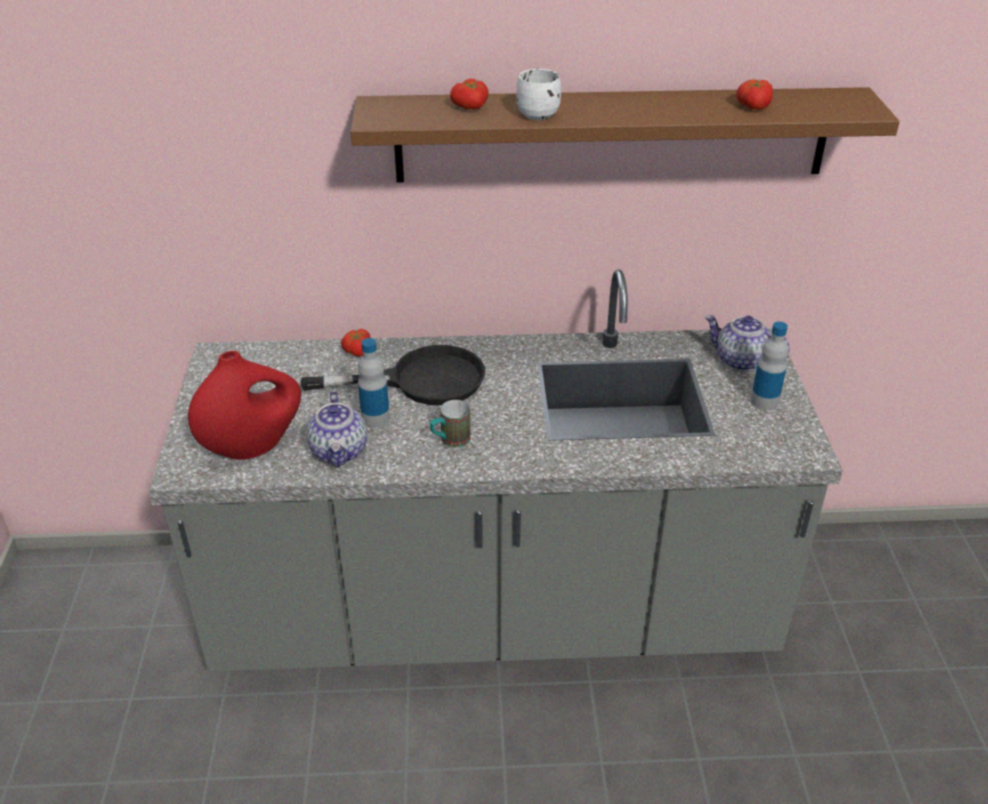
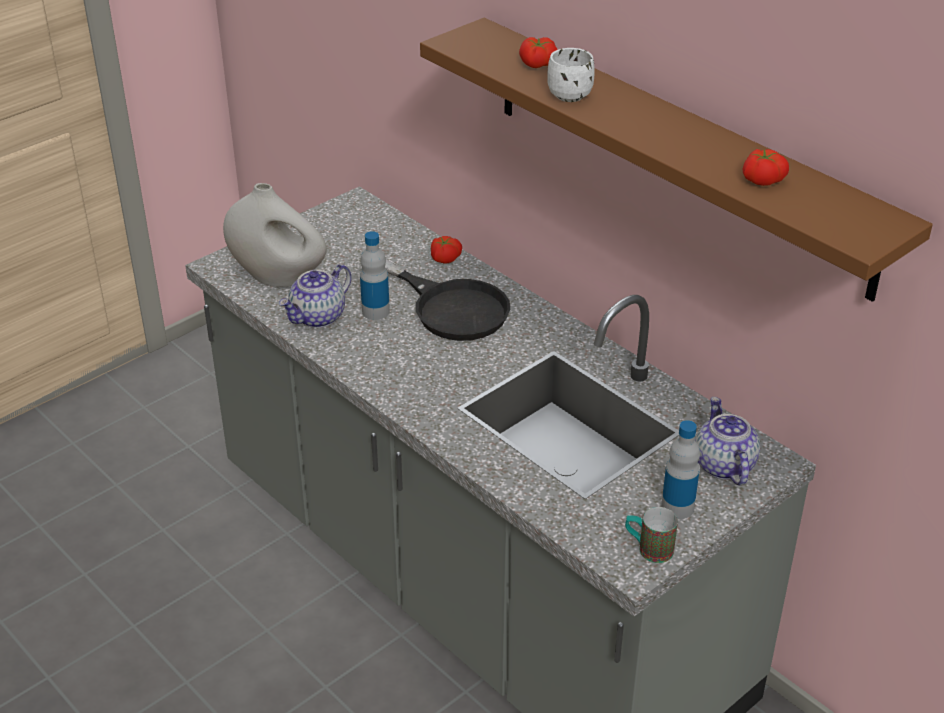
camera: 50 degrees right, 0 degrees up
(253, 446) = (278, 277): red vase -> white vase
(450, 441) = (393, 360): mug -> mug (648, 549)

